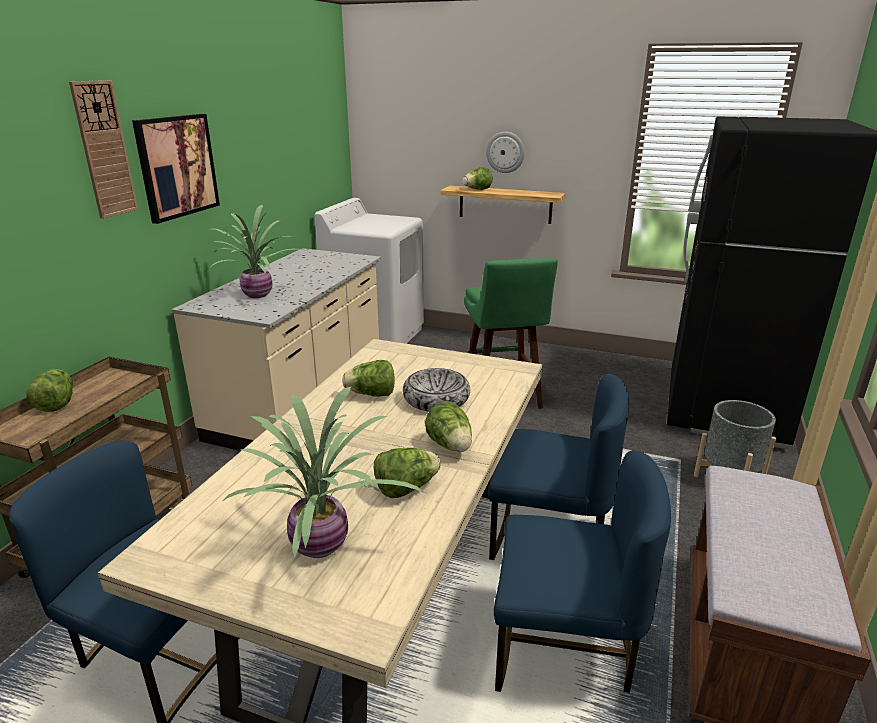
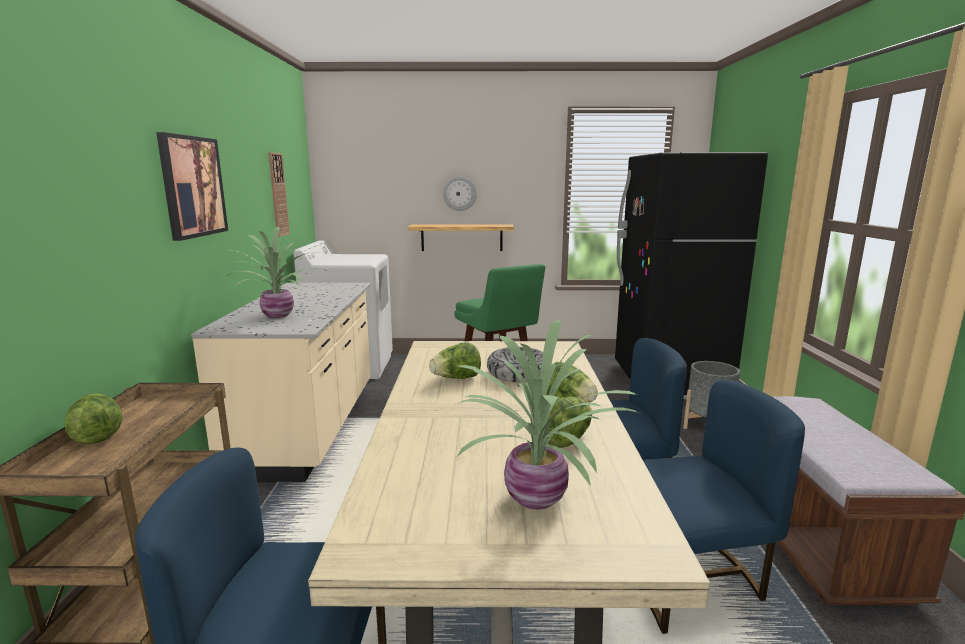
camera: 20 degrees left, 10 degrees down
(104, 150) = (132, 156): wall clock -> wall clock (278, 194)
(477, 189) = (439, 225): lettuce -> none

